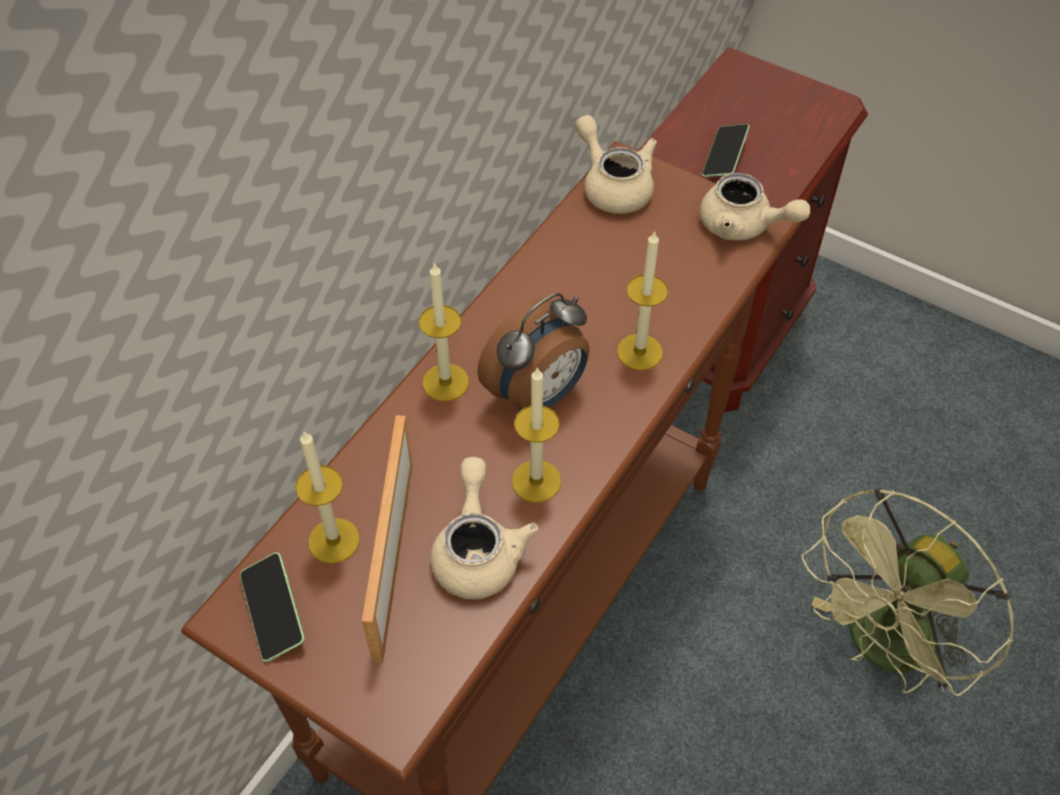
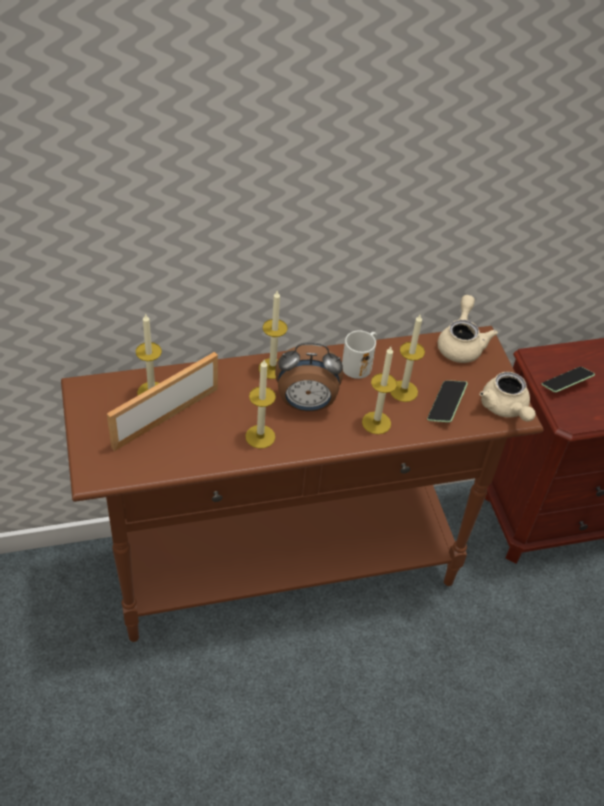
camera: 40 degrees right, 5 degrees down
(274, 613) = (98, 400): phone -> phone (446, 406)
(478, 550) = (202, 442): beige teapot -> none
(536, 294) = (360, 363): none -> white mug
(622, 289) = (403, 391): none -> candle
(882, 649) = (456, 746): green fan -> none

